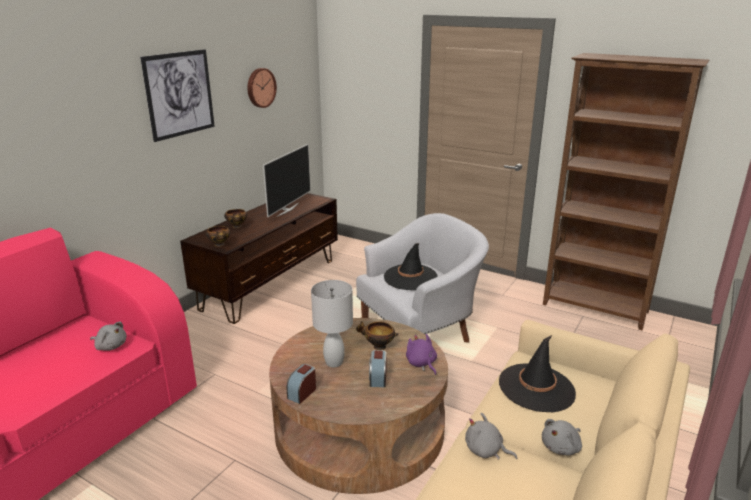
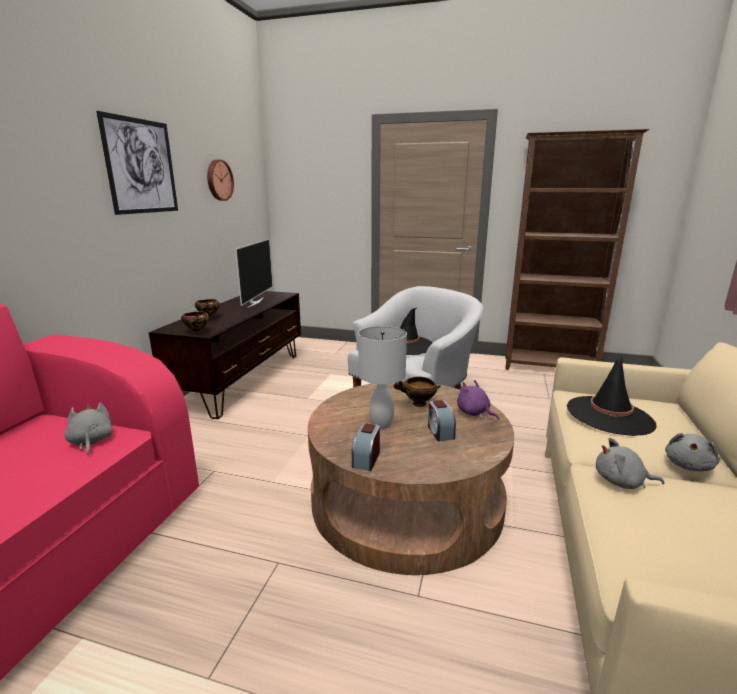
camera: 15 degrees left, 5 degrees down
(110, 346) = (91, 442): grey plush toy -> grey plush toy turned 120 degrees counterclockwise

